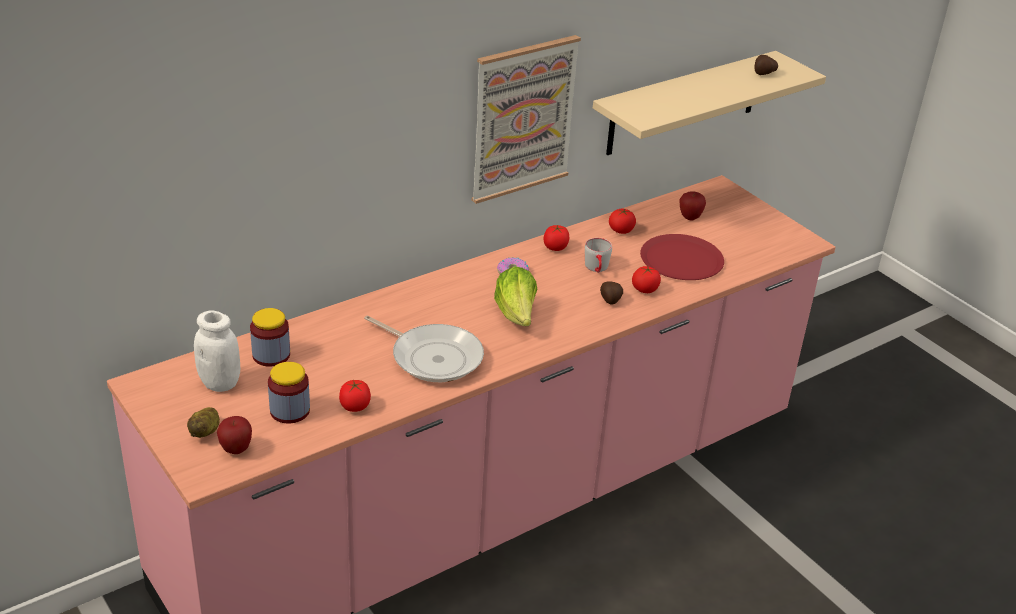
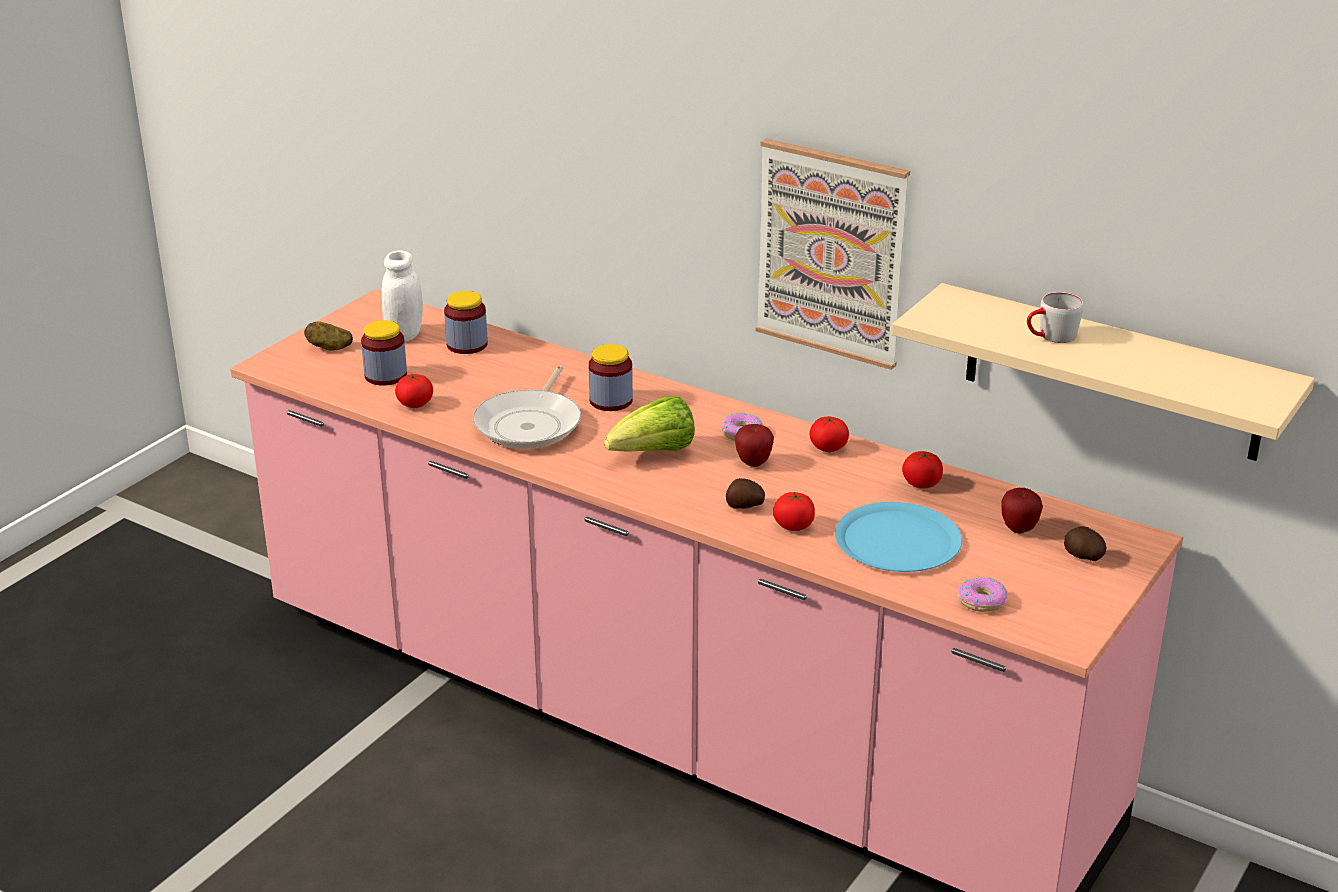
camera: 70 degrees right, 5 degrees down
(236, 449) = (312, 367): apple -> apple (753, 463)
(425, 312) = (611, 401): none -> jar
(597, 269) = (808, 484): grey mug -> grey mug (1050, 337)
(681, 259) = (897, 540): red plate -> blue plate
(759, 254) = (981, 601): none -> donut
(763, 74) = (1204, 377): potato -> potato (1083, 557)

